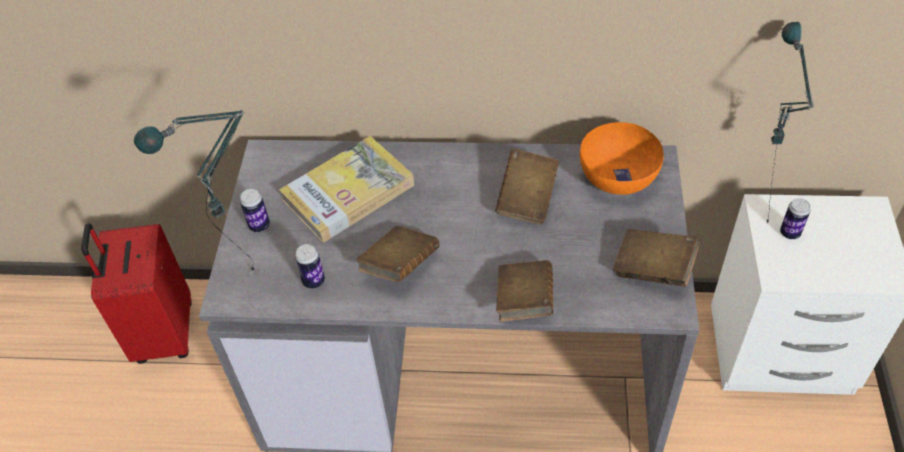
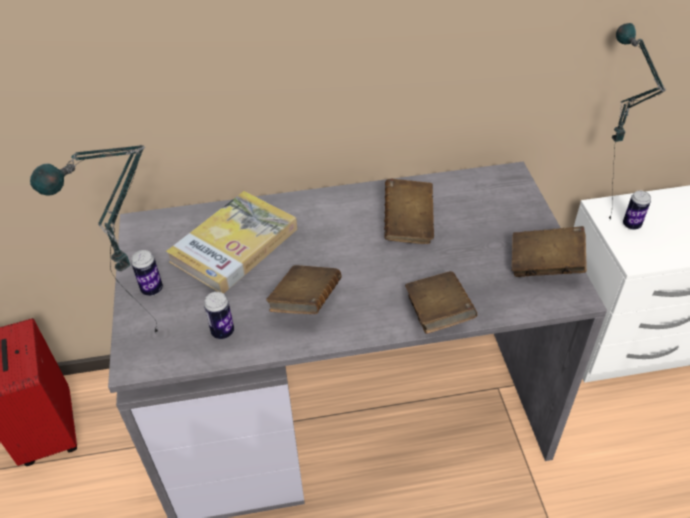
camera: 15 degrees left, 5 degrees down
(617, 175) = (482, 192): orange bowl -> none

